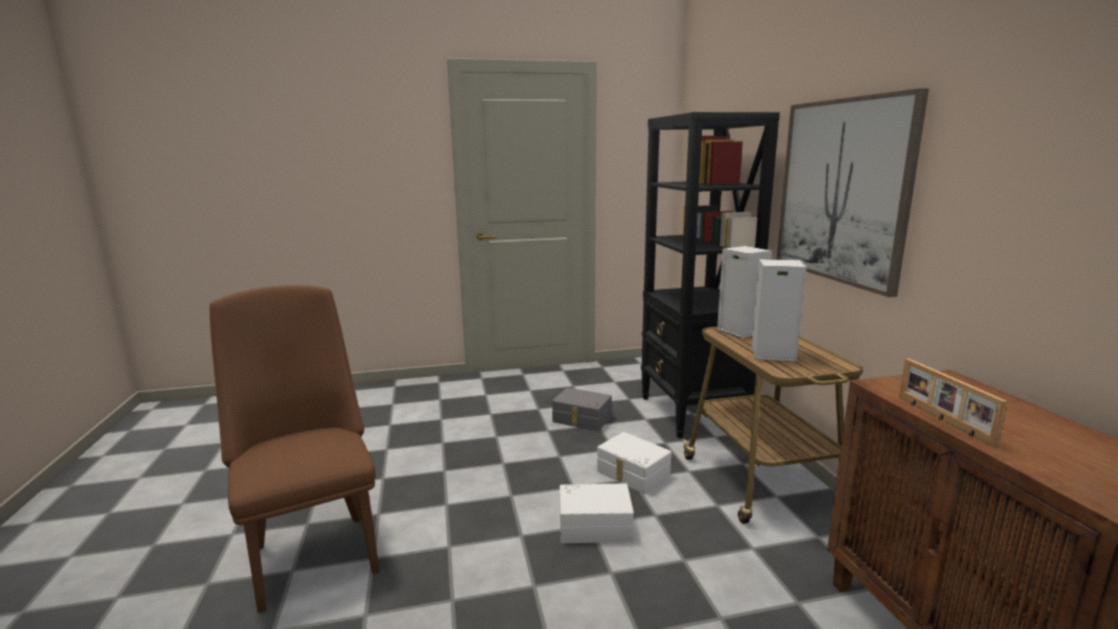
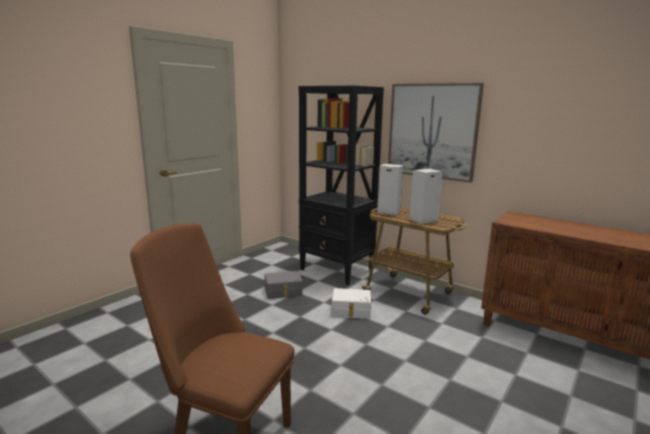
camera: 40 degrees left, 0 degrees up
(594, 525) = (368, 343): white storage box -> none
(942, 420) = (543, 229): picture frame -> none

